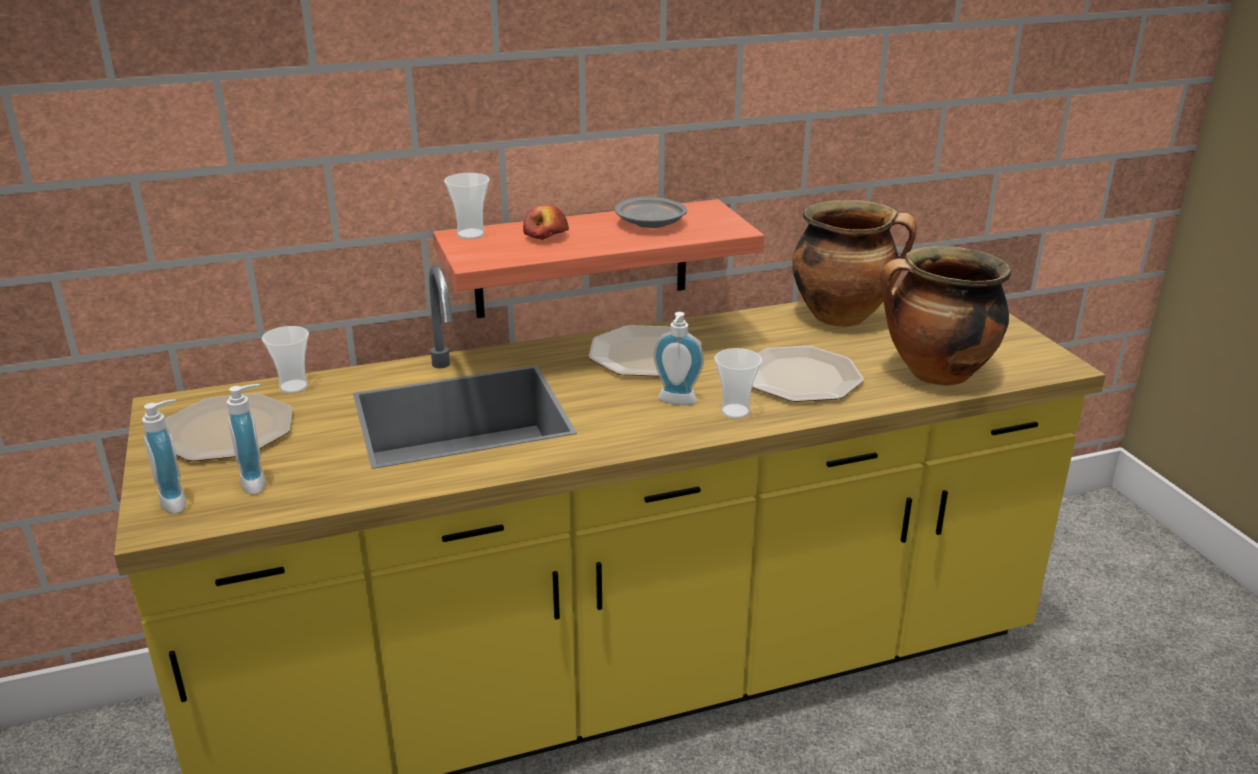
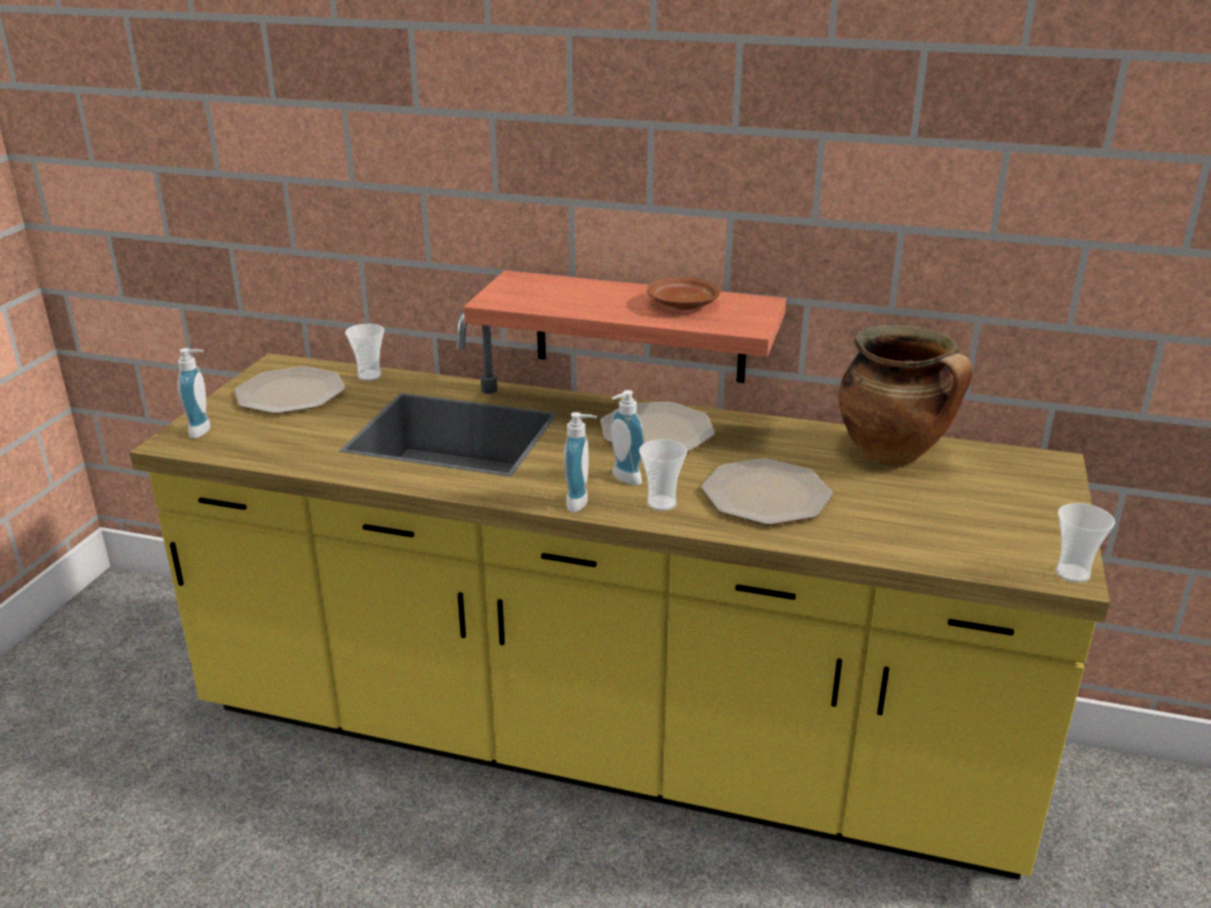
camera: 35 degrees right, 0 degrees up
(259, 482) = (261, 435): soap dispenser -> soap dispenser (581, 503)
(470, 234) = (525, 279): cup -> cup (1072, 573)
(546, 237) = (578, 295): apple -> none
(650, 224) = (682, 305): grey plate -> brown plate
(935, 374) = (906, 537): cooking pot -> none

